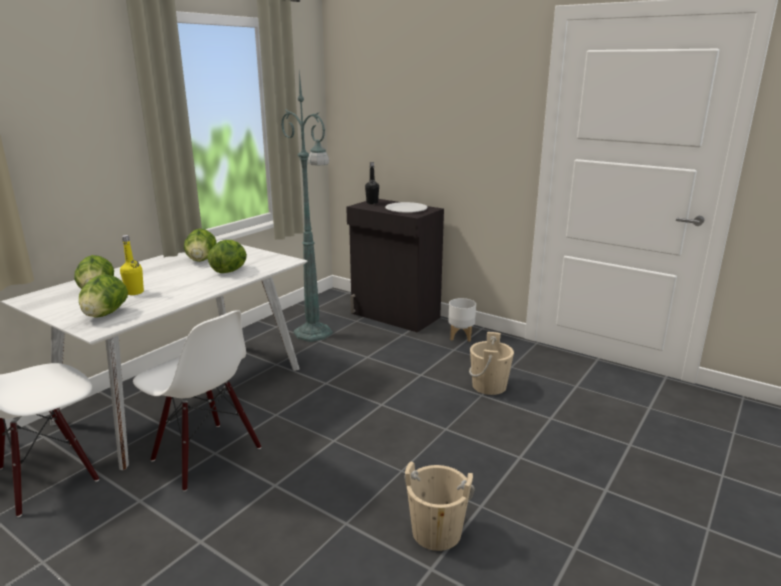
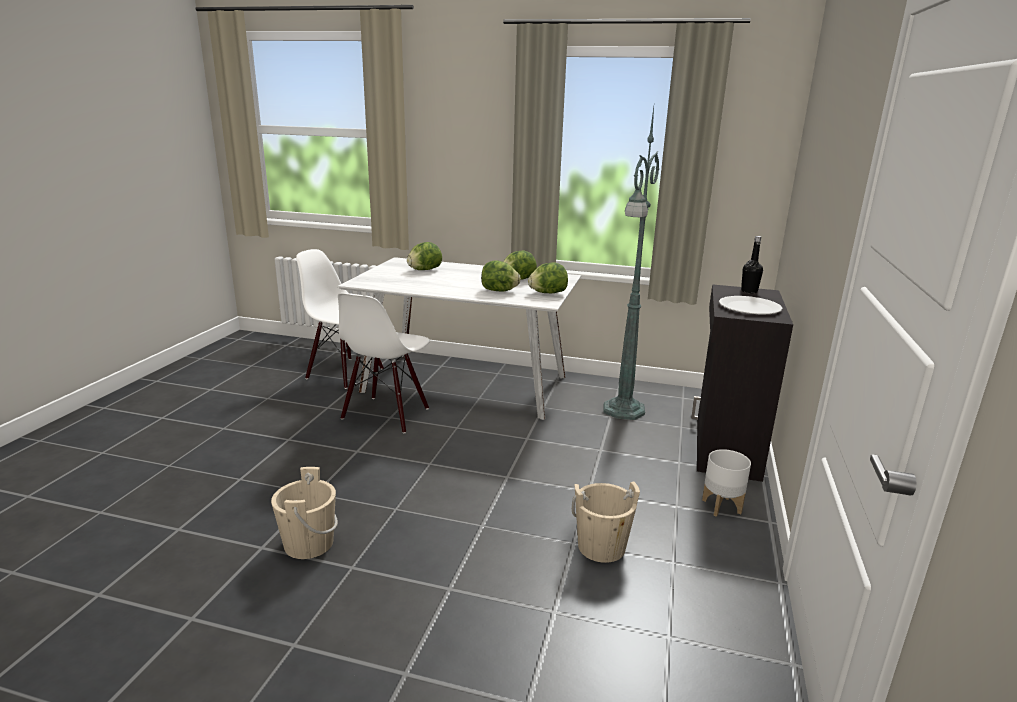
camera: 70 degrees right, 0 degrees up
(105, 314) = (383, 279): lettuce -> lettuce (547, 293)
(135, 292) = (429, 277): yellow bottle -> none

